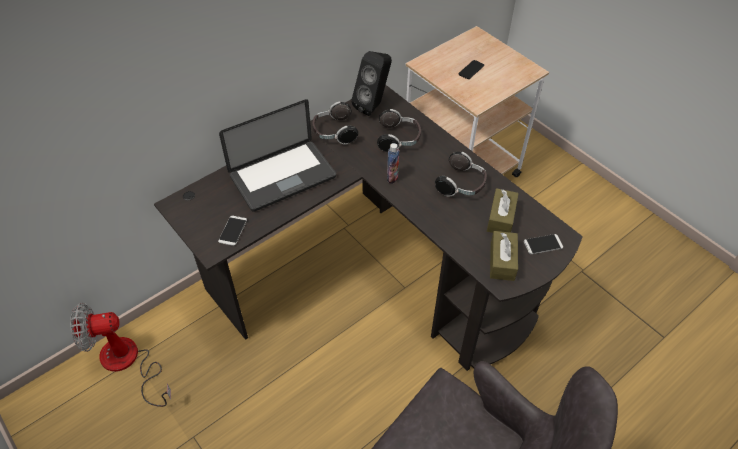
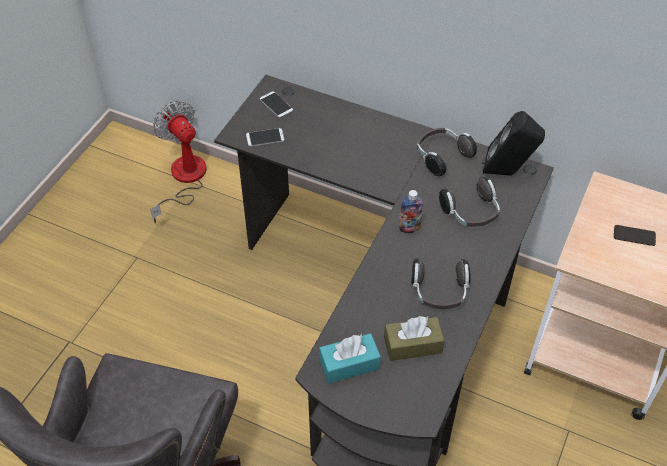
camera: 65 degrees right, 0 degrees up
(283, 176) = (353, 143): laptop -> none
(502, 261) = (349, 364): brown tissue box -> turquoise tissue box
(543, 244) = (397, 398): phone -> phone (276, 105)

